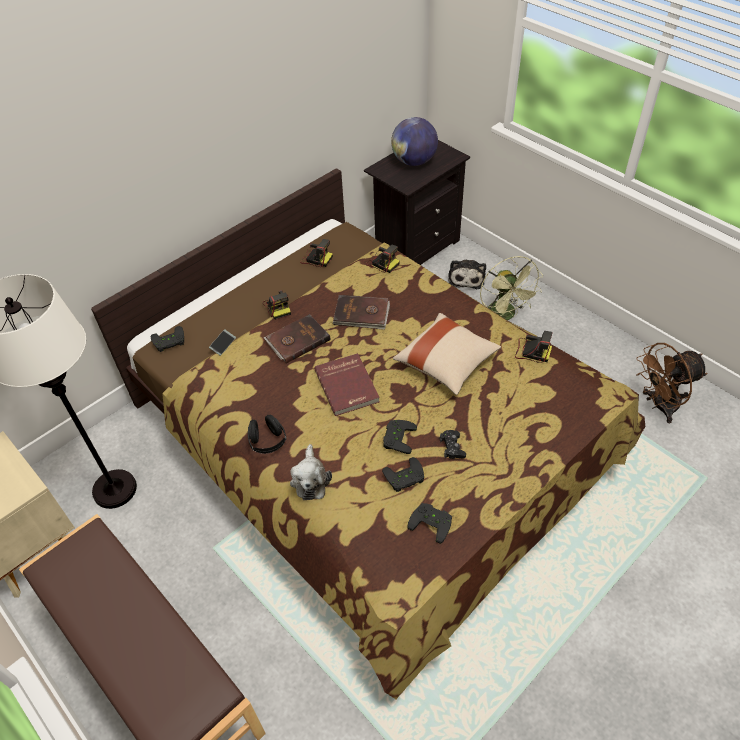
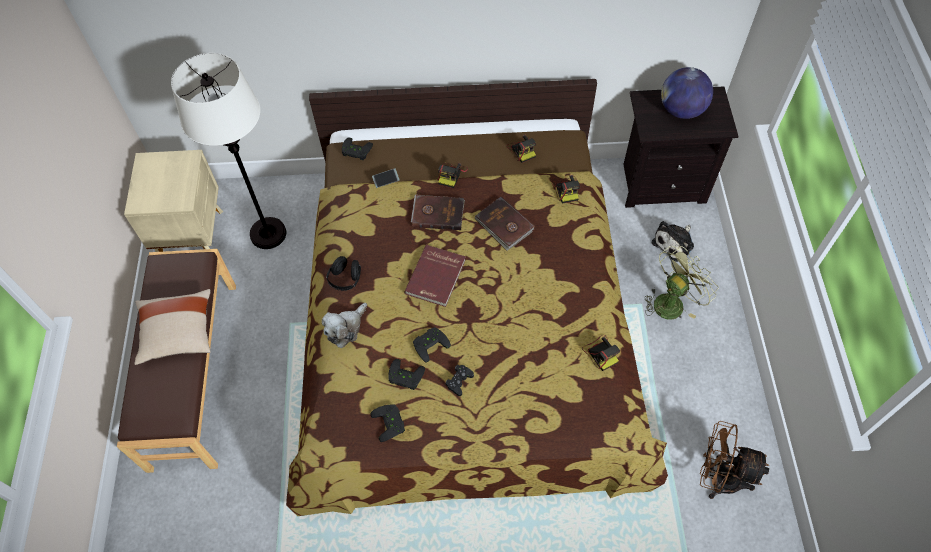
camera: 40 degrees right, 10 degrees up
(446, 363) = (524, 313): beige pillow -> beige pillow (177, 333)
(505, 315) = (672, 301): green fan -> green fan turned 150 degrees counterclockwise

